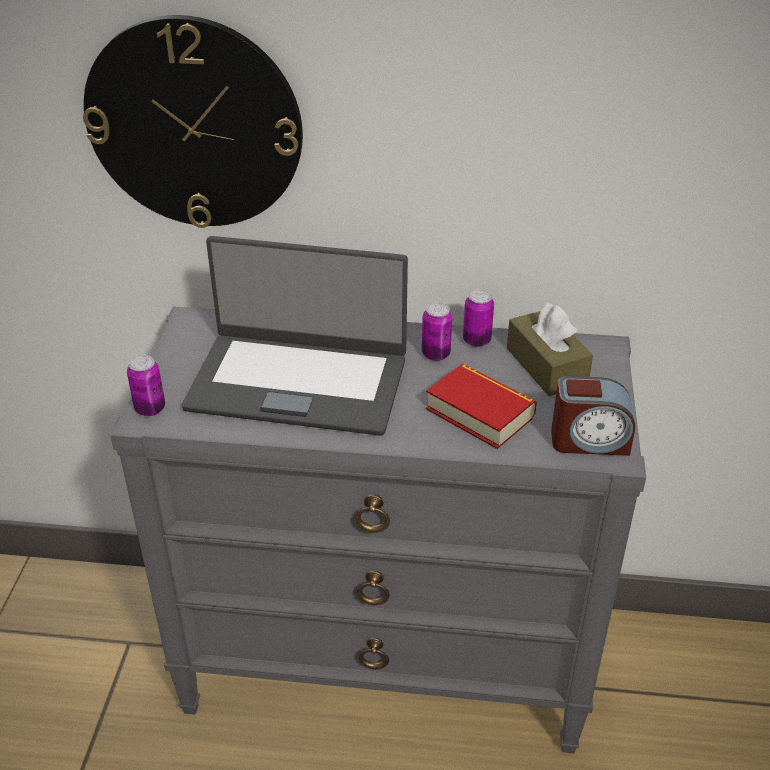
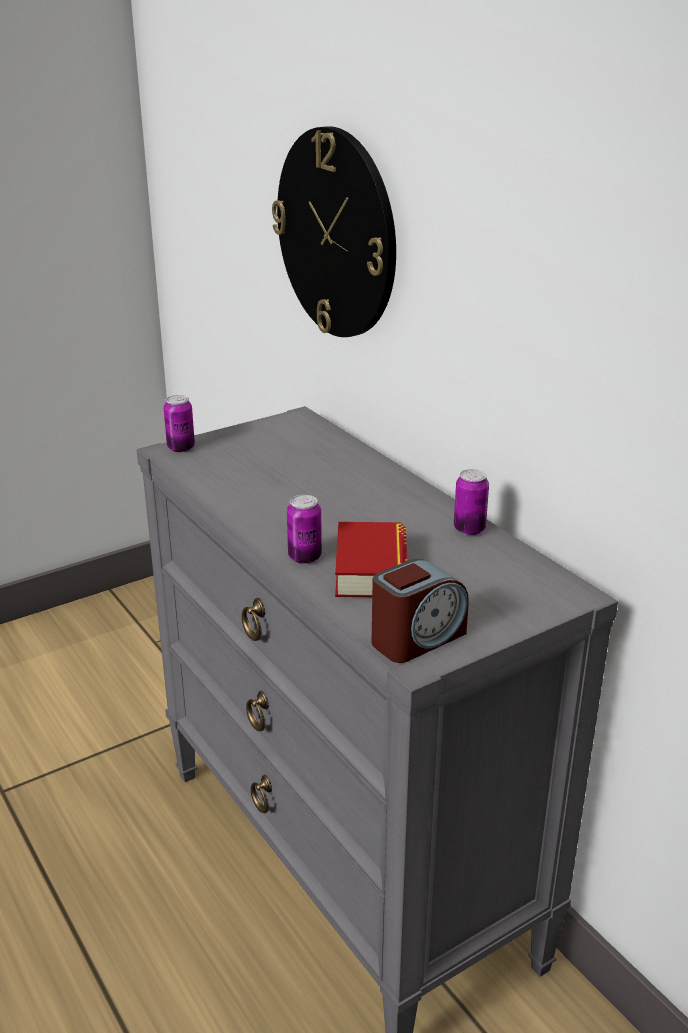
camera: 50 degrees right, 10 degrees down
(298, 382) = (290, 482): laptop -> none
(435, 354) = (418, 519): can -> can (304, 557)
(546, 366) = (491, 575): brown tissue box -> none
(589, 440) = (417, 638): alarm clock -> alarm clock turned 90 degrees counterclockwise

